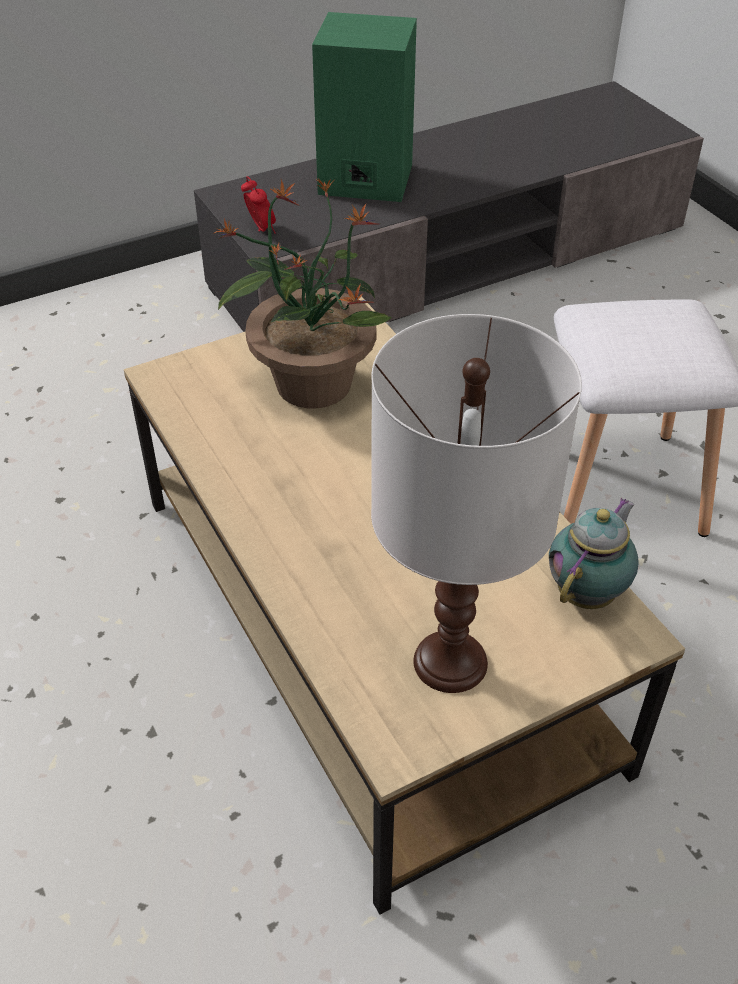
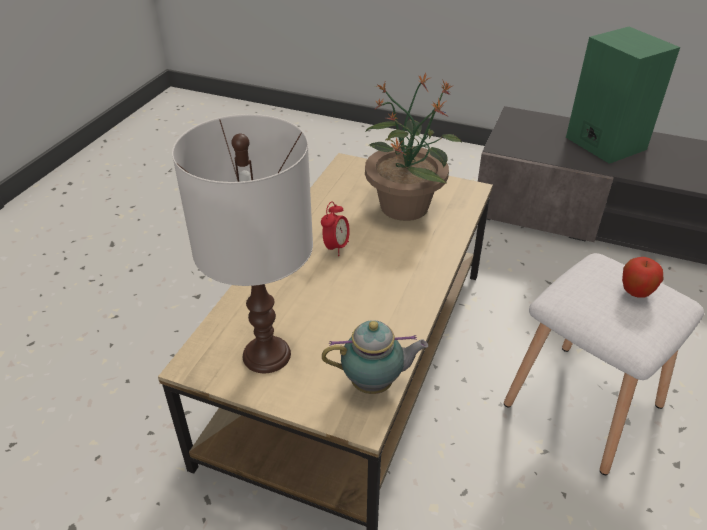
camera: 50 degrees right, 5 degrees down
(260, 230) = (509, 138): alarm clock -> alarm clock (336, 247)
(655, 323) = (635, 293): none -> apple

